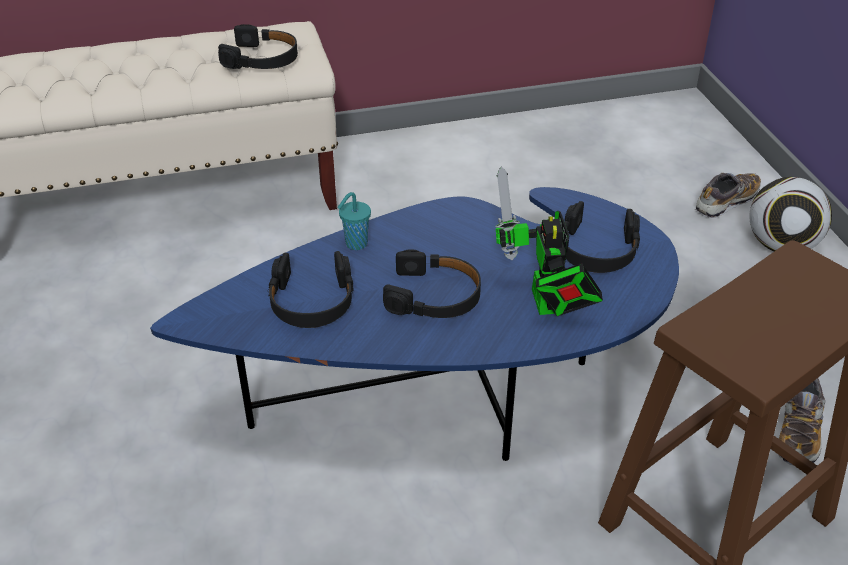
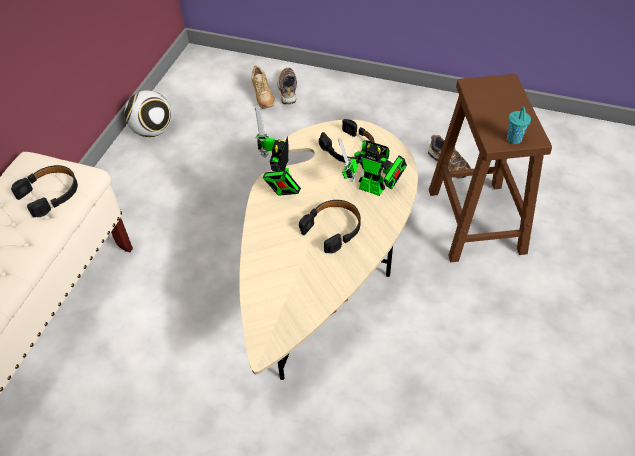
camera: 55 degrees left, 10 degrees up
(311, 301) = (294, 283): black headphones -> none
(355, 244) = (261, 241): turquoise cup -> turquoise cup (514, 140)
(451, 389) = (326, 272): blue coffee table -> beige coffee table
(460, 221) = (280, 187): none -> toy robot
(684, 189) = (263, 98): none -> beige shoe
(781, 246) = (335, 93): football -> football (153, 131)

